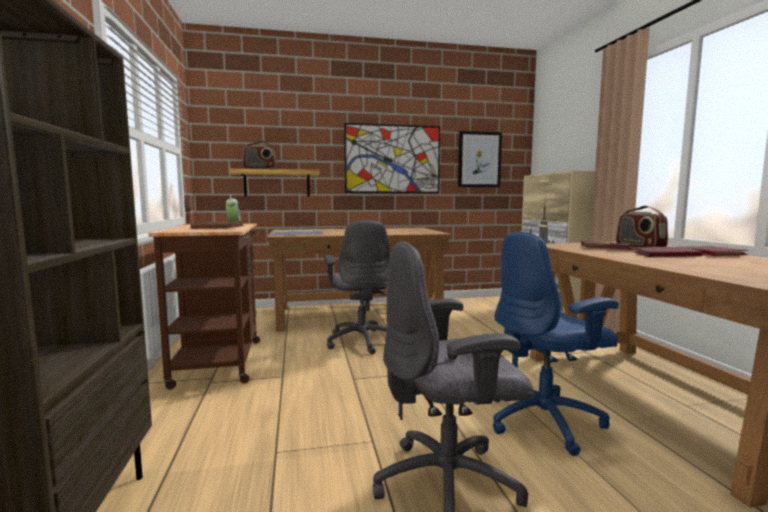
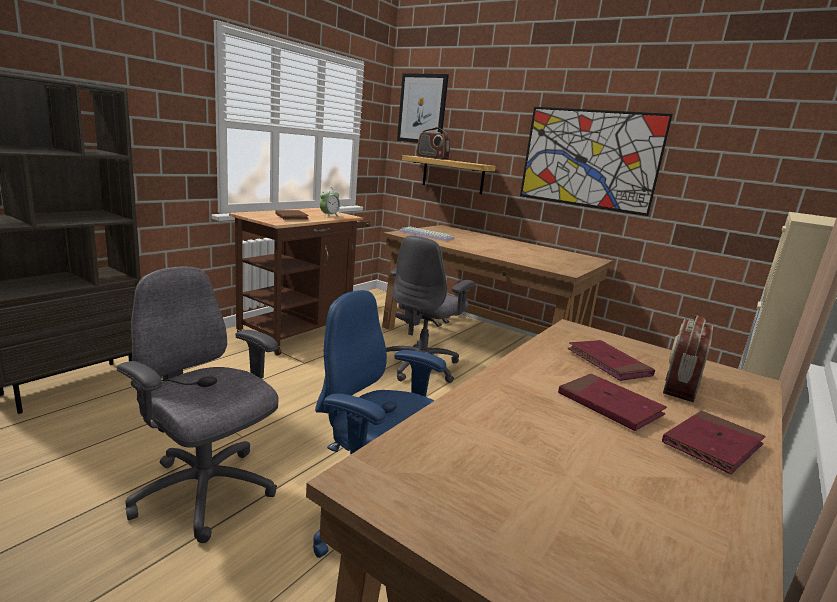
camera: 45 degrees right, 10 degrees up
(479, 159) = (734, 172): picture -> picture (422, 109)

